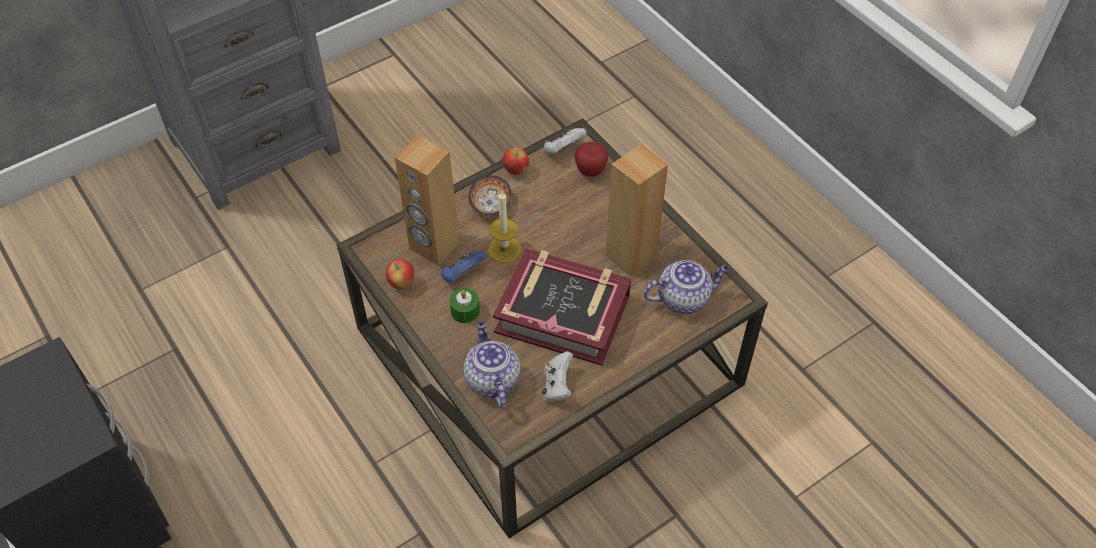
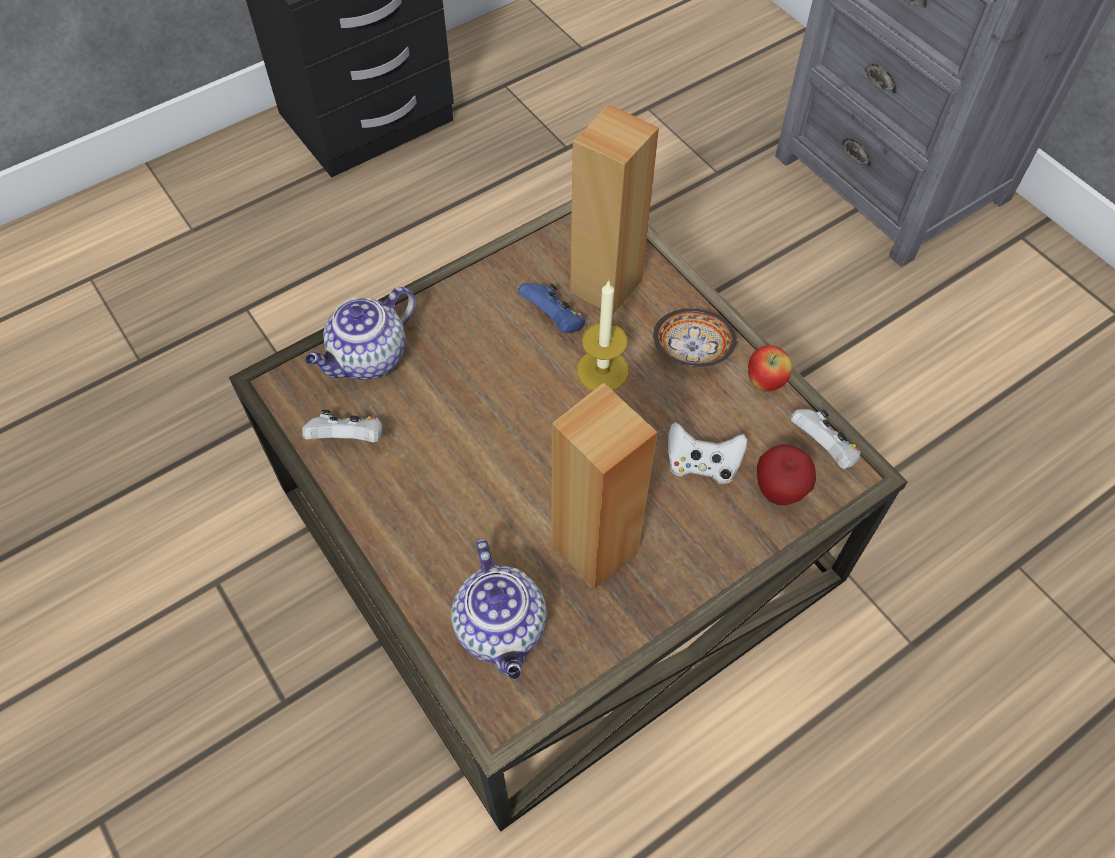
camera: 90 degrees right, 5 degrees up
(401, 283) = (538, 252): apple -> none
(465, 311) = (489, 326): green candle -> none
(491, 379) = (368, 359): teapot -> teapot turned 150 degrees clockwise
(563, 313) = (479, 448): book -> none
(573, 204) = (702, 465): none -> white game controller

